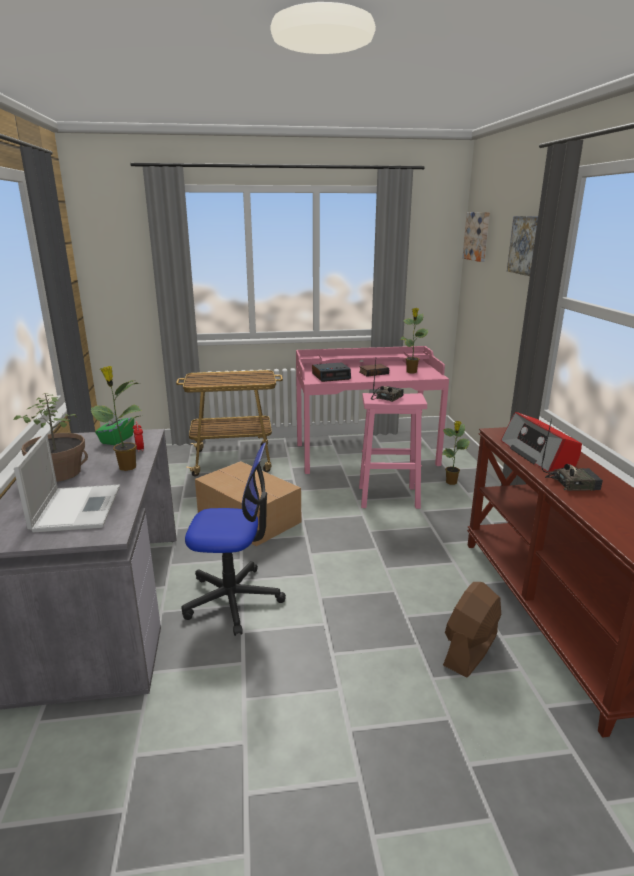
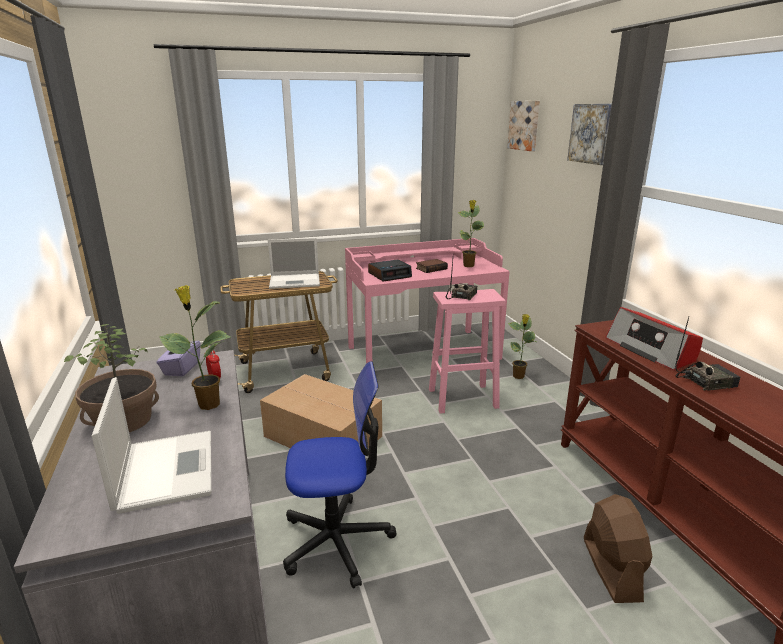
camera: 10 degrees left, 0 degrees up
(116, 439) = (181, 368): green tissue box -> purple tissue box
(244, 378) = (296, 281): none -> laptop
(470, 650) = (611, 568): brown fan -> brown fan turned 150 degrees clockwise

